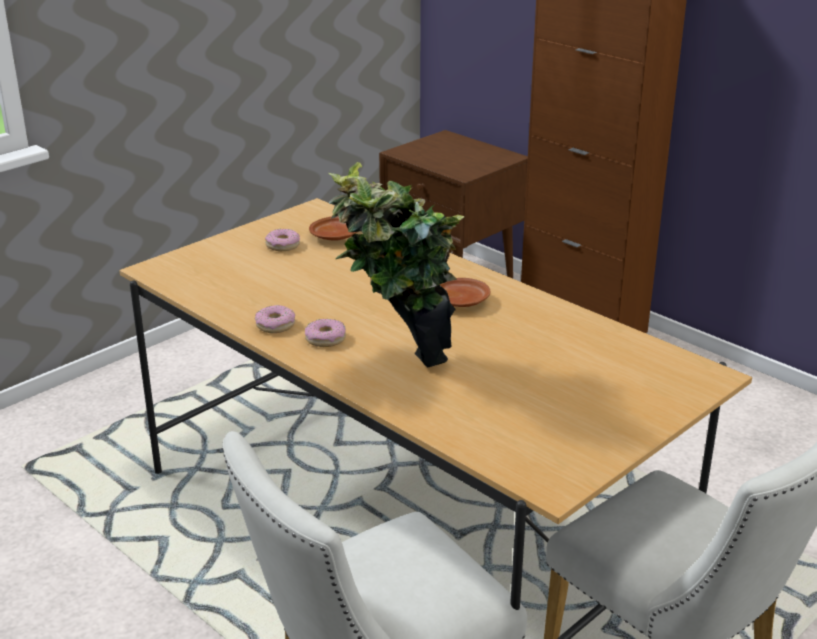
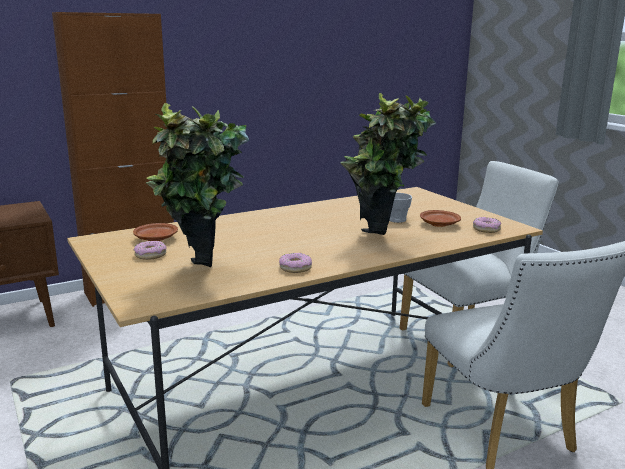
camera: 75 degrees left, 10 degrees down
(233, 280) = (200, 276): none -> potted plant
(325, 339) = (328, 256): donut -> donut (486, 229)
(461, 301) = (298, 220): brown plate -> brown plate (439, 224)
(516, 372) = (396, 219): none -> cup

